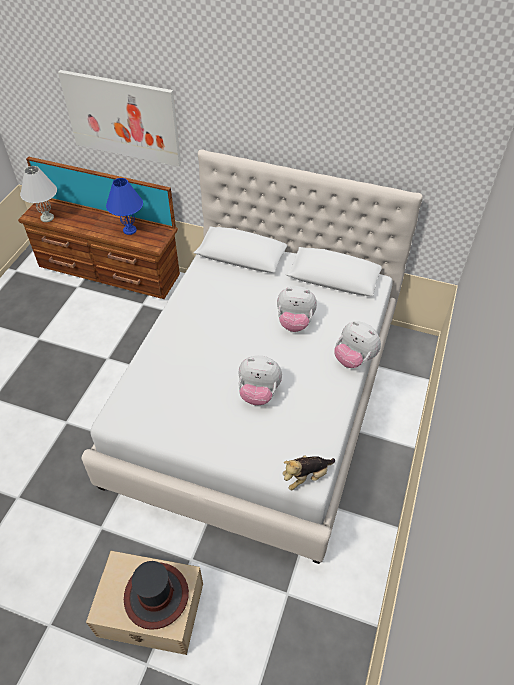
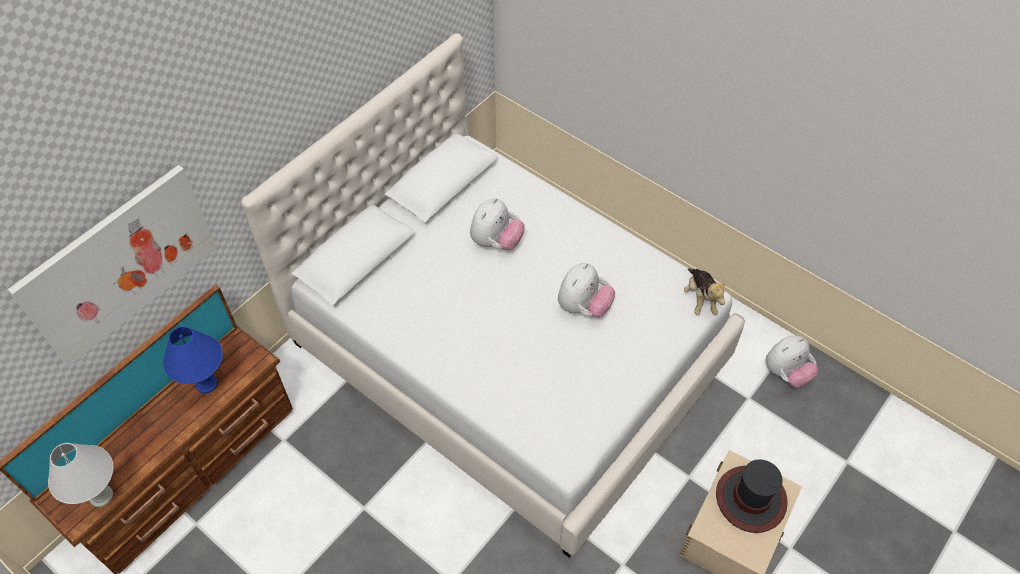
camera: 70 degrees left, 5 degrees up
(354, 358) = (570, 208): plush toy -> plush toy (786, 373)

